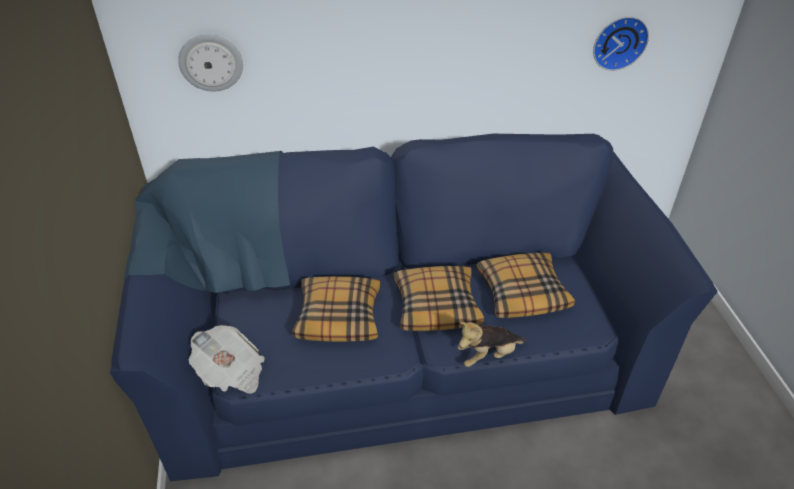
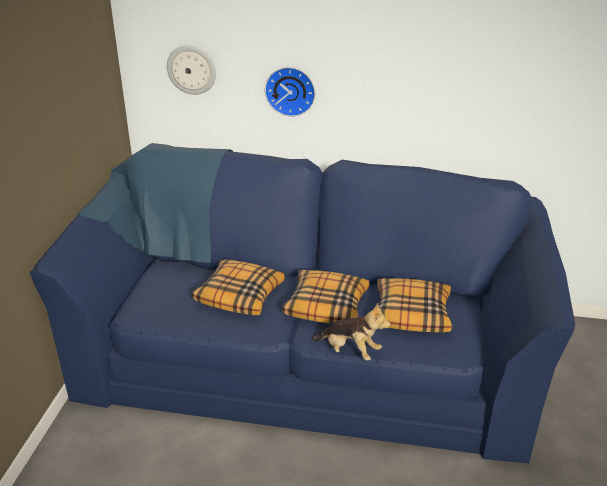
camera: 20 degrees right, 10 degrees down
(231, 372) = (132, 312): newspaper -> none
(488, 355) = (350, 351): plush toy -> plush toy turned 150 degrees counterclockwise
(618, 42) = (558, 103): wall clock -> wall clock (290, 90)

